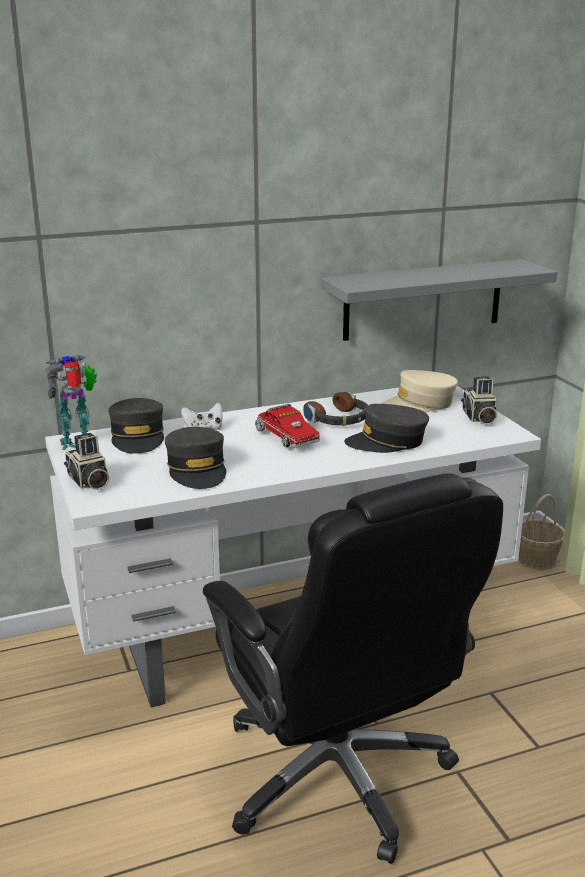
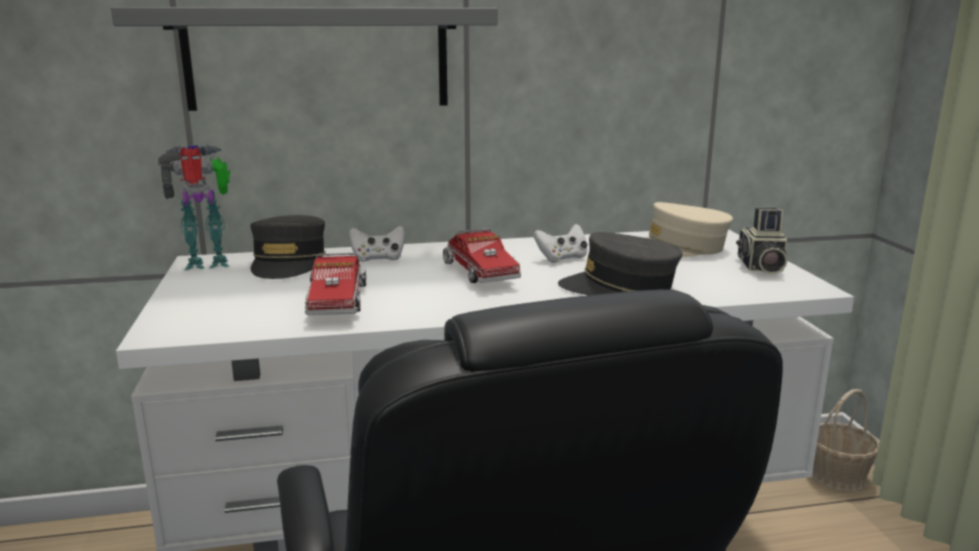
camera: 10 degrees right, 5 degrees down
(88, 482) = (180, 307): camera -> none
(197, 470) = (336, 302): grey cap -> toy truck
(339, 419) = (562, 258): headphones -> white game controller
(423, 299) = (692, 115): grey shelf -> grey shelf (318, 59)

